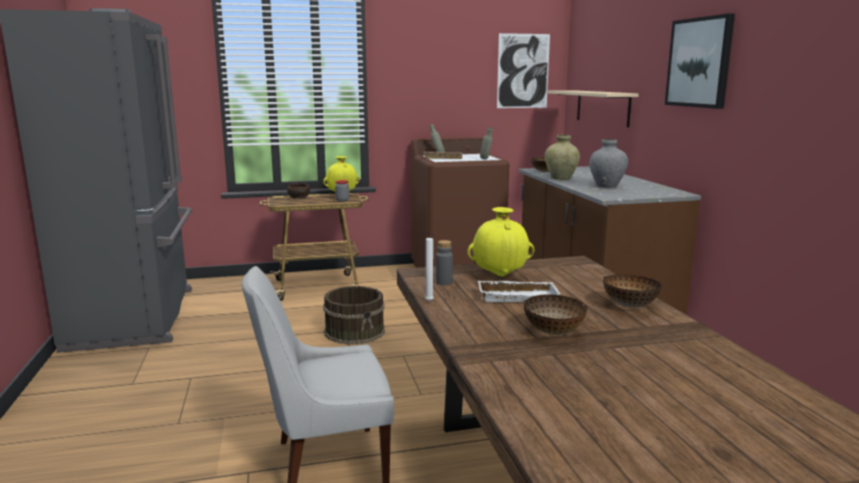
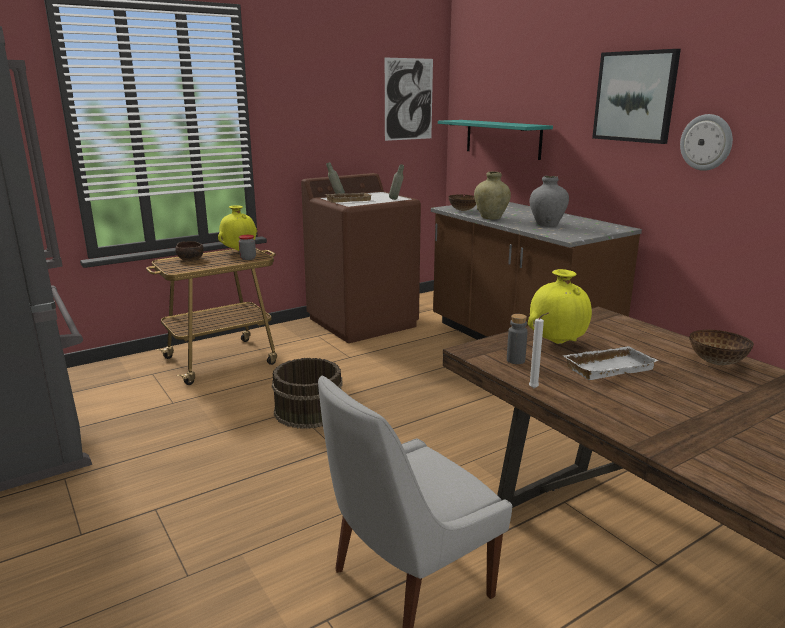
camera: 20 degrees left, 5 degrees up
(553, 332) = (698, 408): bowl -> none
(602, 107) = (502, 138): beige shelf -> turquoise shelf
(754, 106) = (706, 142): none -> wall clock

